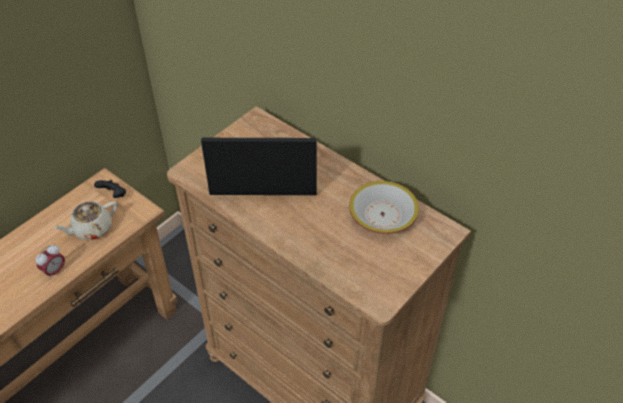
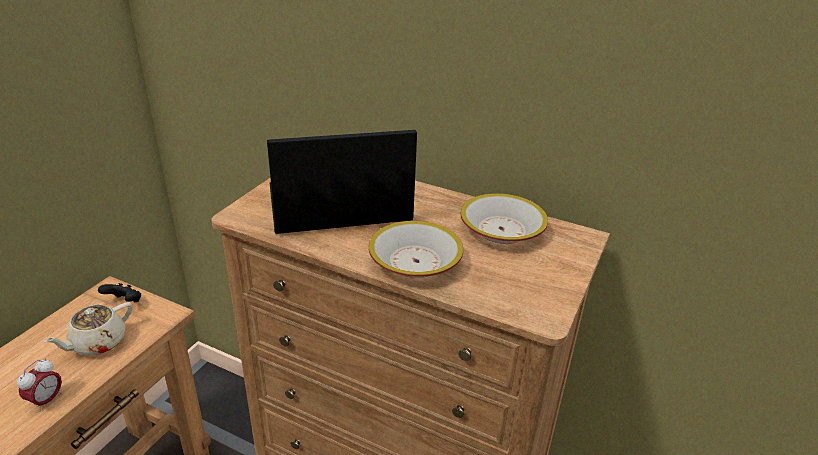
camera: 15 degrees left, 15 degrees down
(304, 237) = (416, 262): none -> bowl

